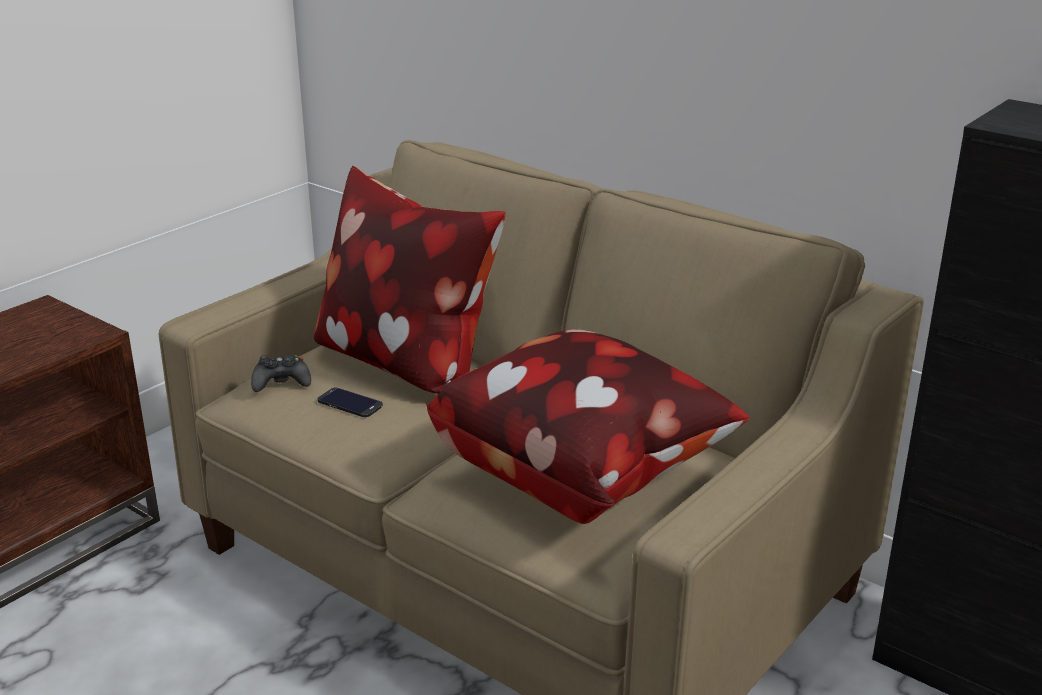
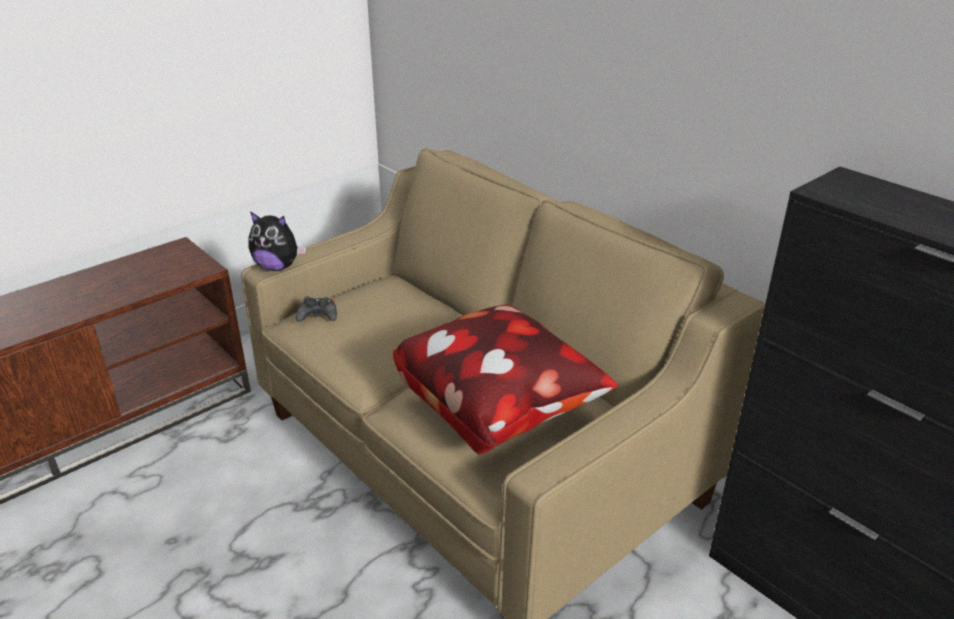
camera: 10 degrees right, 5 degrees up
(213, 318) = (277, 267): none -> plush toy
(350, 403) = (358, 336): phone -> none
(406, 362) = (406, 307): pillow -> none

